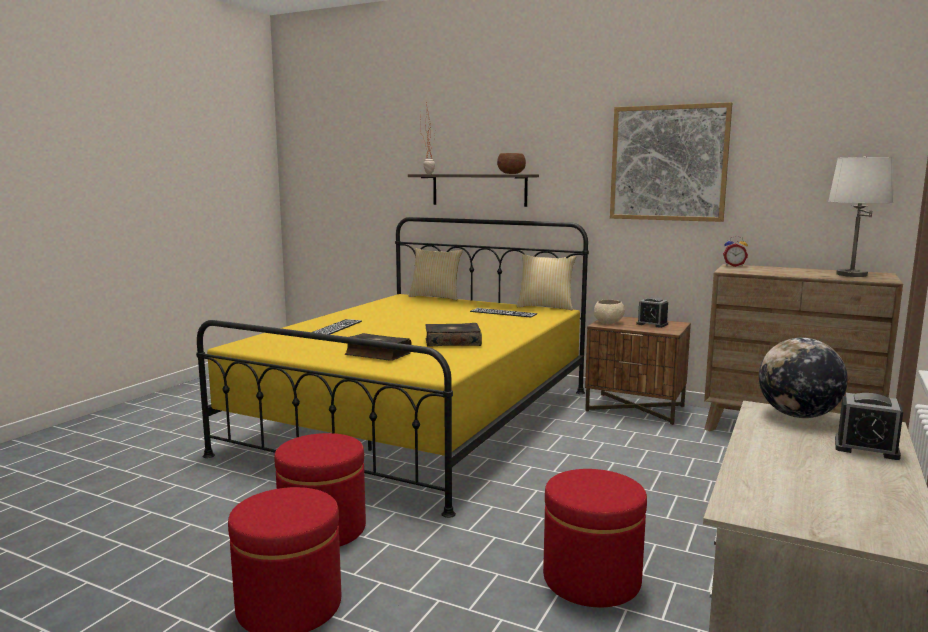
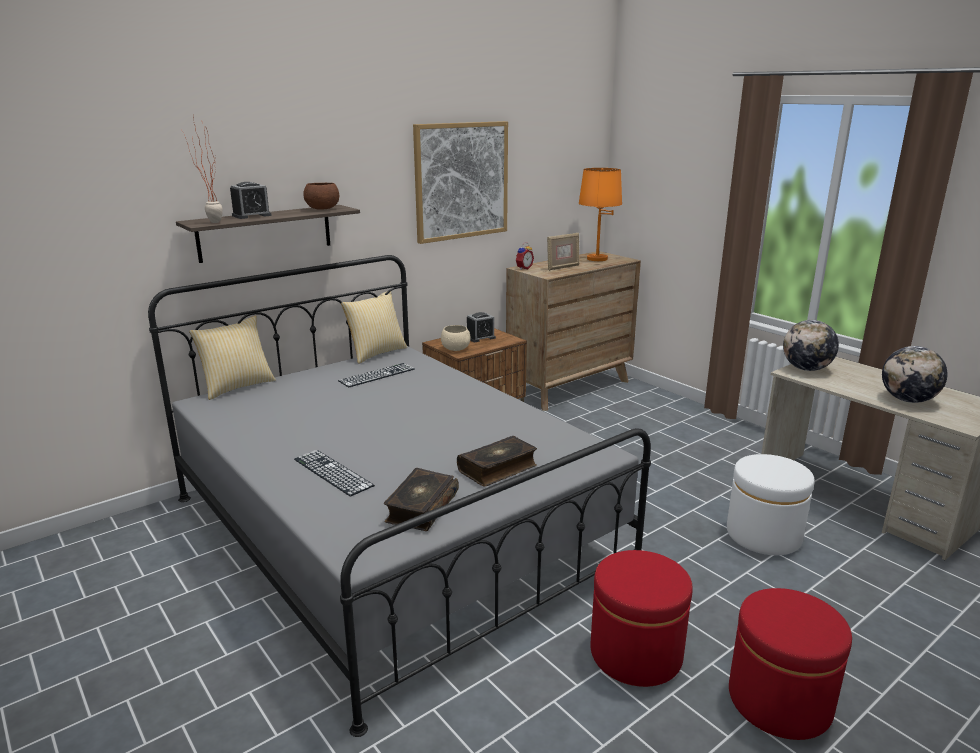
camera: 65 degrees left, 10 degrees up
(417, 420) = (392, 531): yellow bed -> grey bed
(452, 342) = (482, 423): book -> book (421, 508)
(591, 579) = (763, 535): red ottoman -> white ottoman
(774, 271) = (562, 267): none -> picture frame
(789, 474) = (908, 400): none -> globe
(851, 275) = (597, 259): white table lamp -> orange table lamp
(866, 448) = (865, 373): alarm clock -> alarm clock (251, 215)

